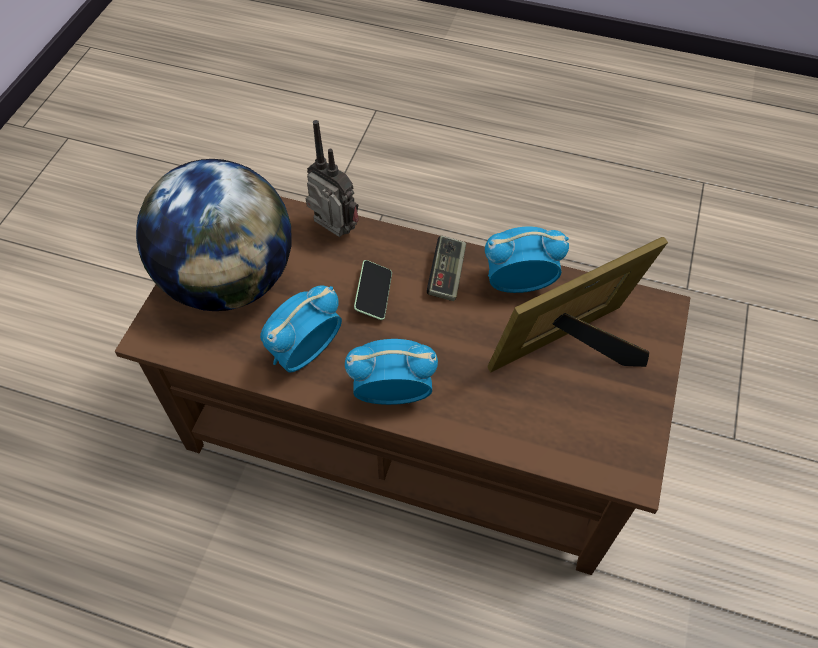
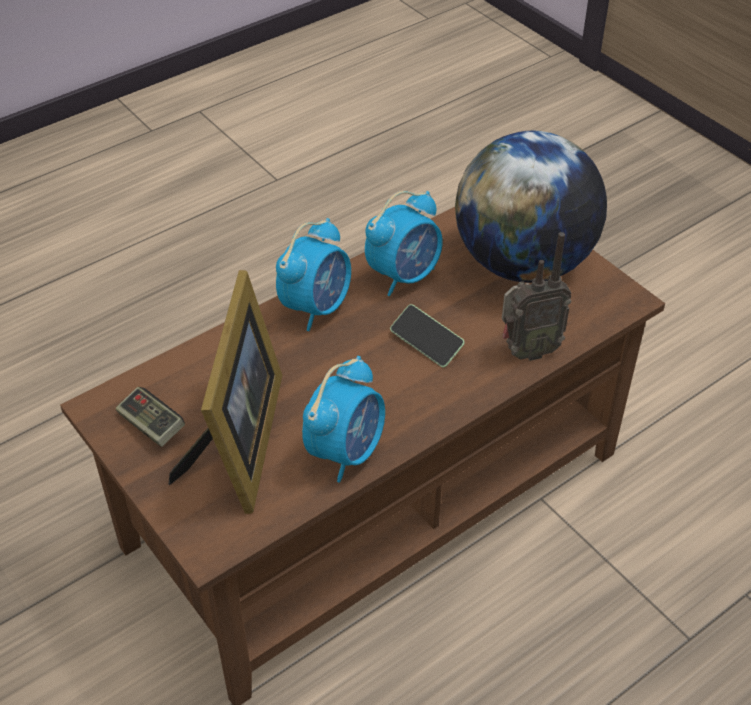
camera: 125 degrees right, 10 degrees down
(304, 353) = (404, 275): alarm clock -> alarm clock turned 60 degrees clockwise
(446, 275) = (404, 404): game controller -> game controller (151, 425)

